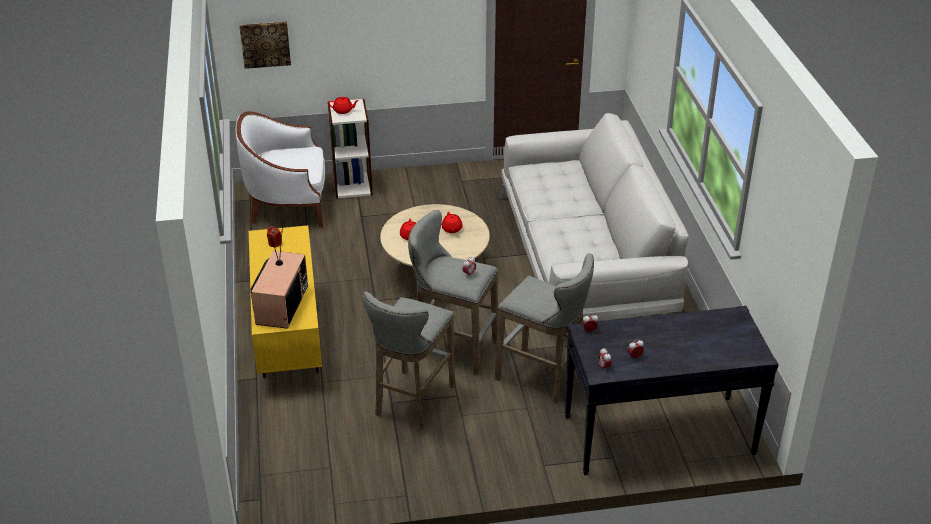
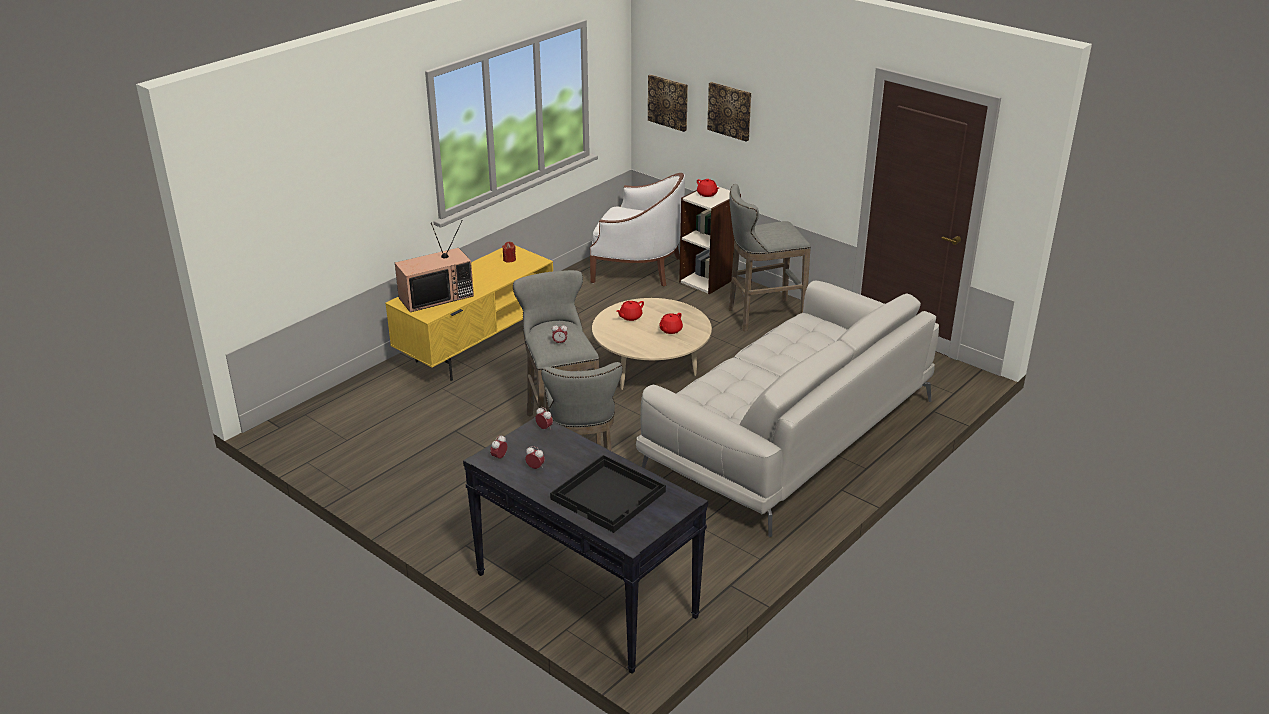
camera: 50 degrees right, 5 degrees down
(288, 205) = (638, 268): white armchair -> white armchair turned 150 degrees clockwise
(339, 30) = (730, 111): none -> picture
(412, 403) = (467, 440): grey stool -> grey stool (762, 316)
(700, 341) = (609, 495): none -> black tray

